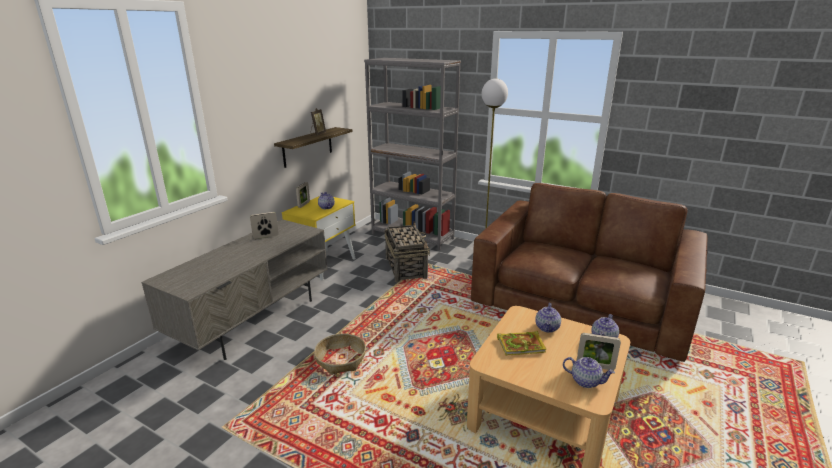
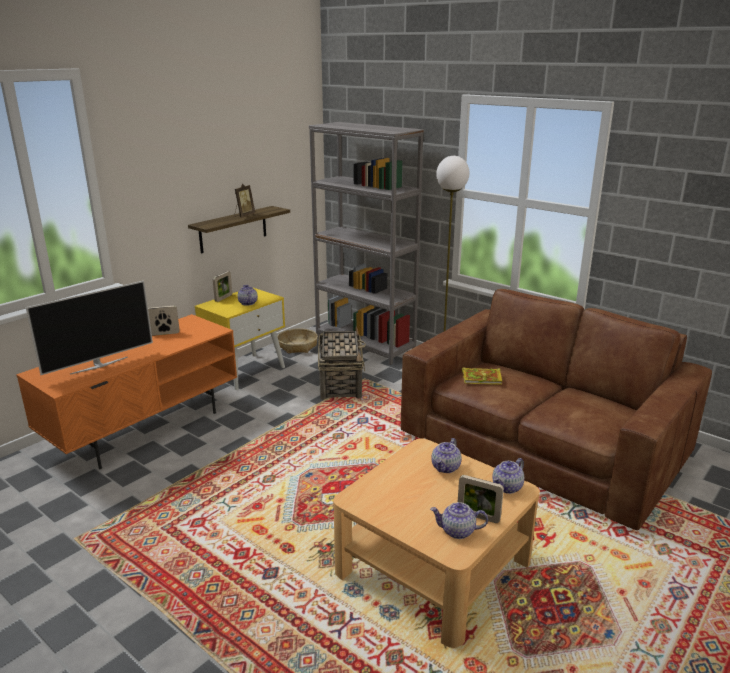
camera: 10 degrees right, 0 degrees up
(217, 268) = (99, 365): none -> television
(253, 319) = (145, 428): grey tv stand -> orange tv stand
(341, 359) = (224, 482): basket -> basket (297, 346)
(522, 345) = (405, 483): book -> book (482, 378)
(586, 381) = (457, 531): teapot -> teapot turned 150 degrees clockwise

